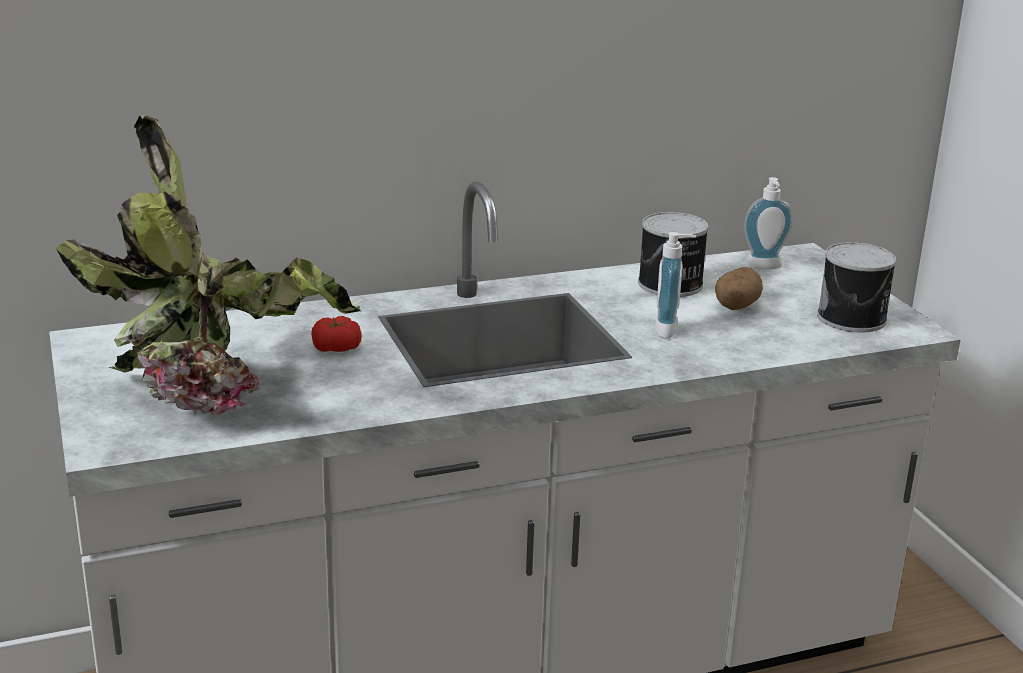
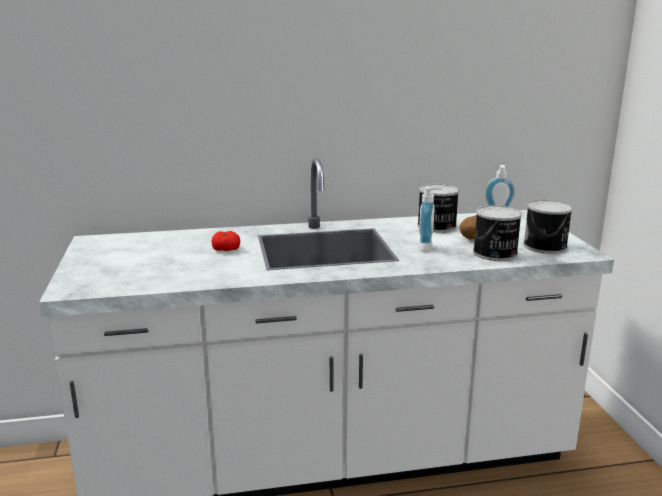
camera: 10 degrees right, 5 degrees down
(228, 394) = (152, 268): potted plant -> none
(779, 336) = (495, 253): none -> can

